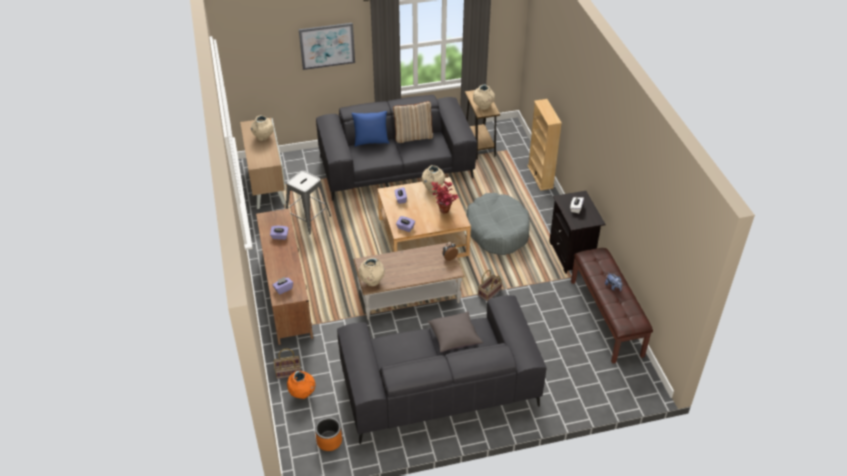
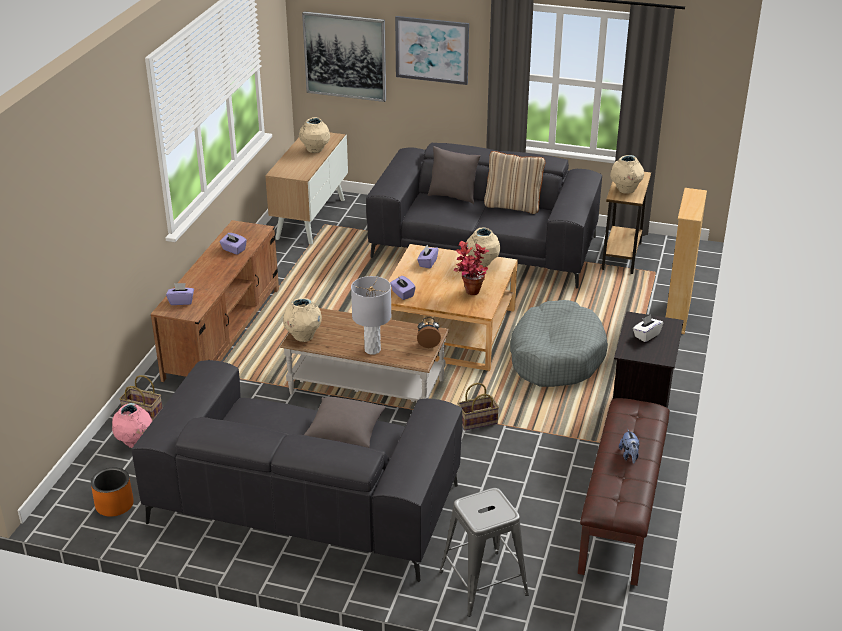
camera: 30 degrees right, 10 degrees down
(262, 64) = (345, 56): none -> picture
(302, 394) = (135, 443): orange vase -> pink vase
(308, 219) = (323, 267): grey stool -> grey stool (483, 583)
(371, 142) = (453, 196): blue pillow -> grey pillow
(421, 274) = (372, 350): none -> grey table lamp

